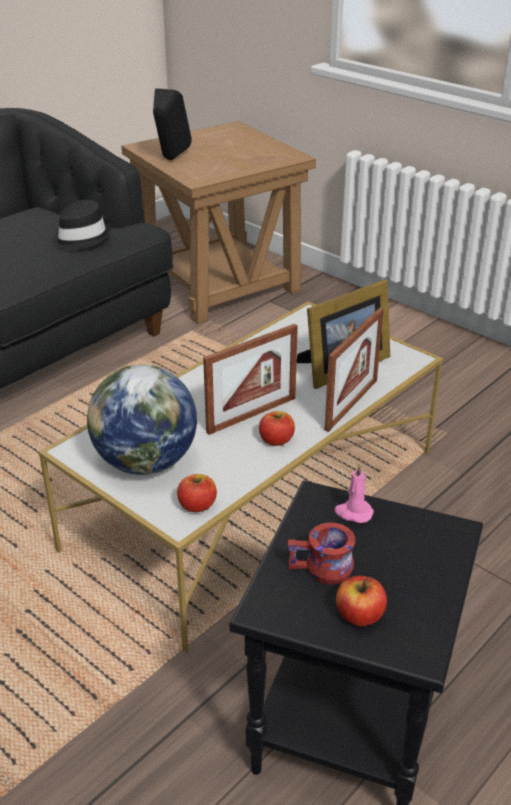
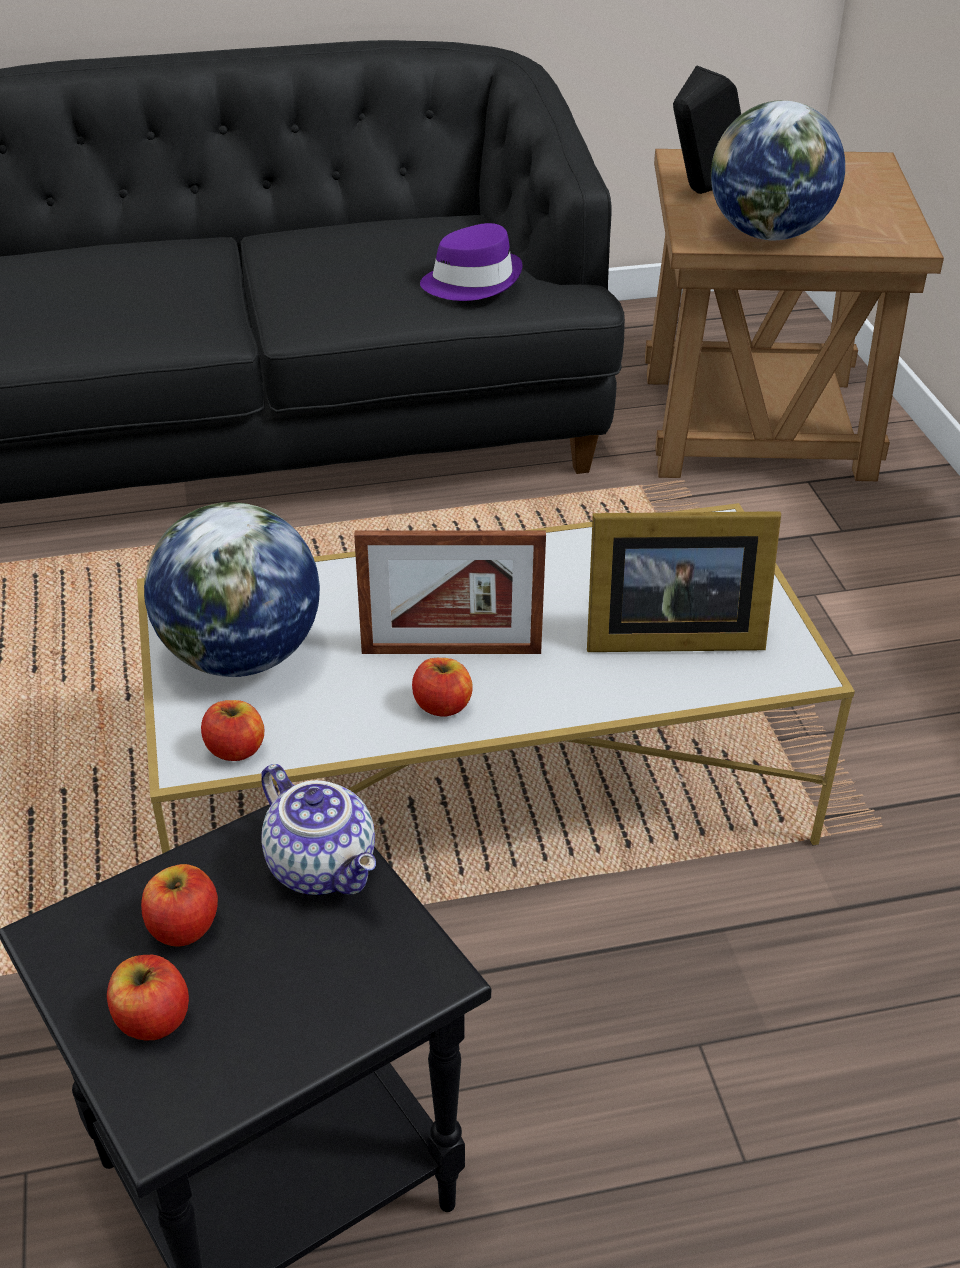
camera: 35 degrees right, 5 degrees up
(81, 237) = (472, 281): black hat -> purple hat
(226, 169) = (768, 234): none -> globe
(322, 571) = (183, 927): red mug -> apple
(351, 404) = (613, 701): picture frame -> none
(353, 512) = (324, 866): pink candle -> teapot

